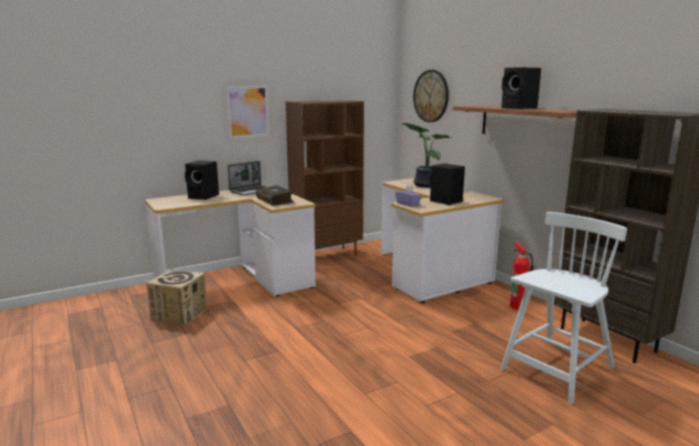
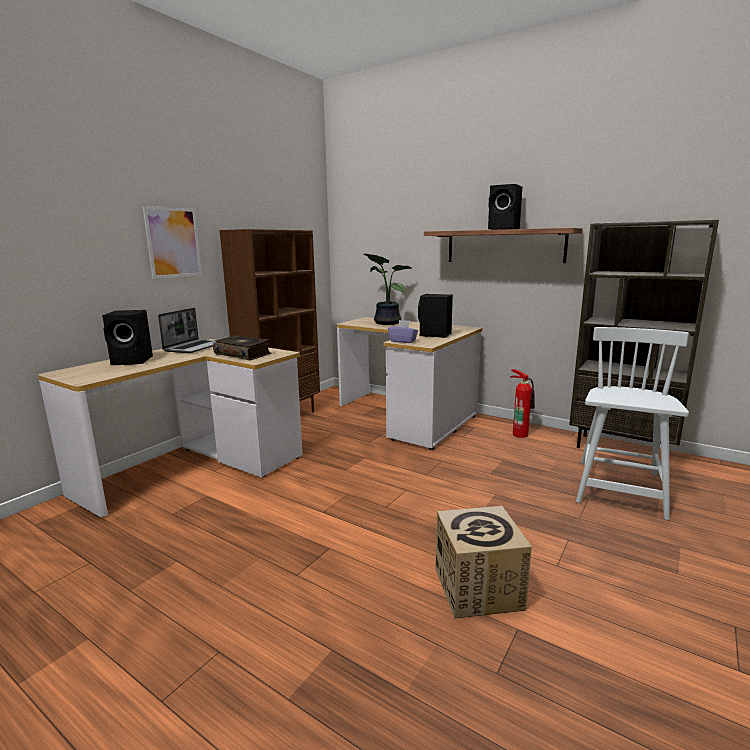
camera: 25 degrees left, 0 degrees up
(179, 314) = (142, 533): cardboard box -> cardboard box (478, 588)
(431, 96) = (377, 226): wall clock -> none

